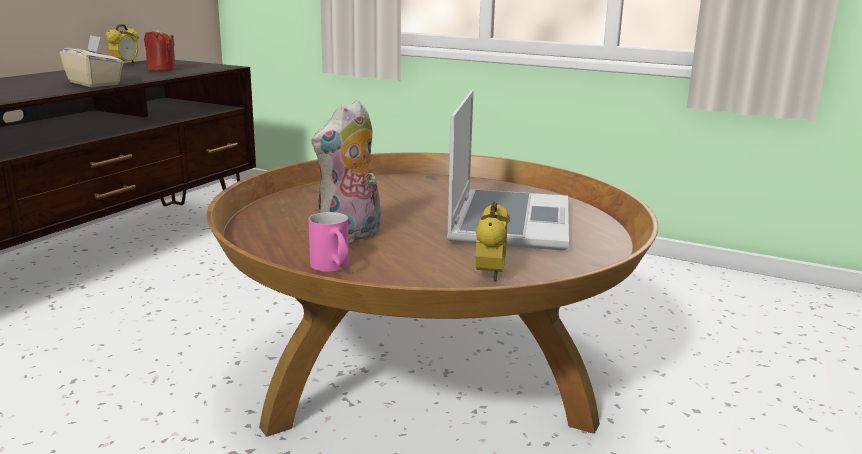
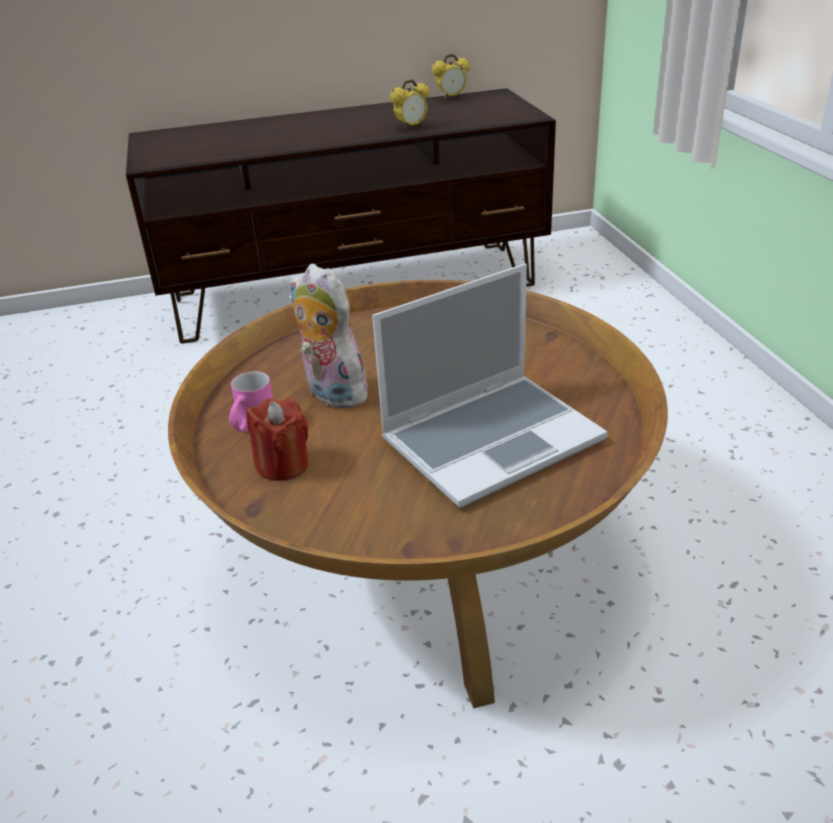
camera: 50 degrees right, 15 degrees up
(95, 83) = (361, 134): beige tissue box -> none
(161, 69) = (462, 114): red candle -> red candle (283, 464)
(351, 236) = (331, 394): plush toy -> plush toy turned 45 degrees clockwise
(490, 275) = (338, 502): alarm clock -> alarm clock (411, 127)

